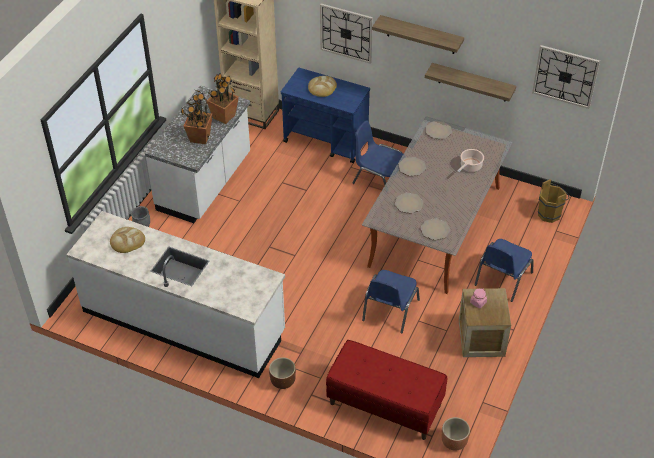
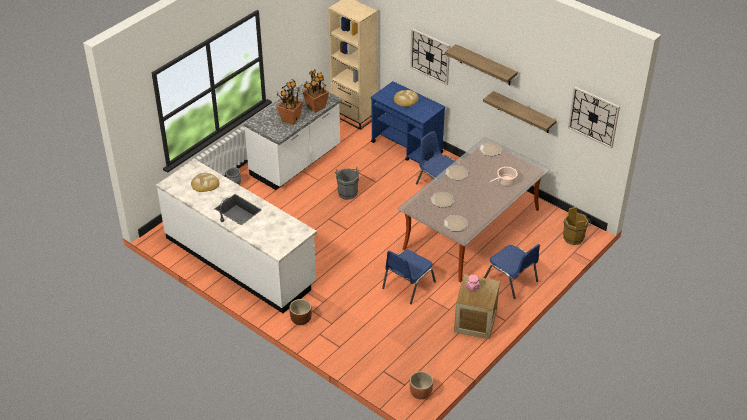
camera: 15 degrees right, 5 degrees down
(278, 209) = (347, 192): none -> grey bucket
(384, 405) = (375, 354): red bench -> none
(502, 279) = (511, 280): blue chair -> blue chair turned 90 degrees counterclockwise

